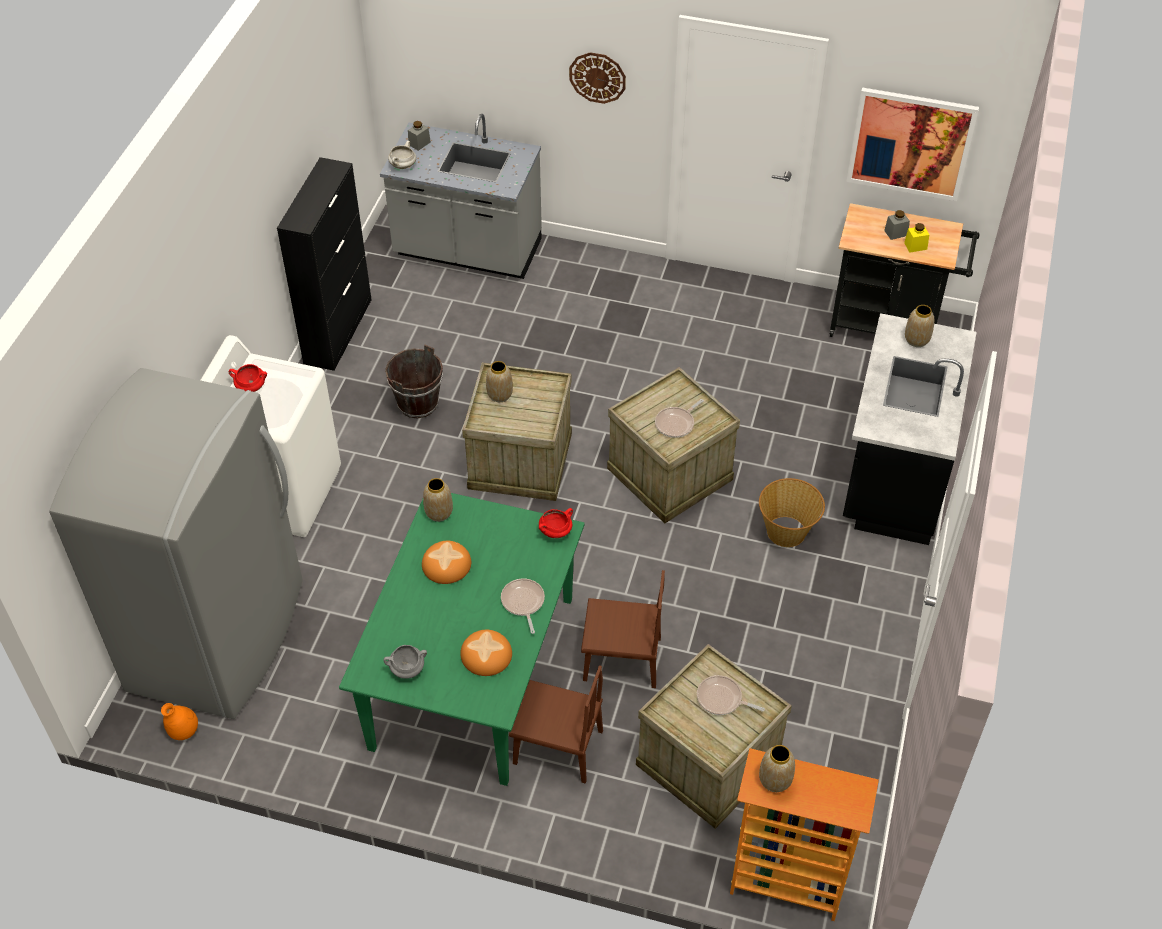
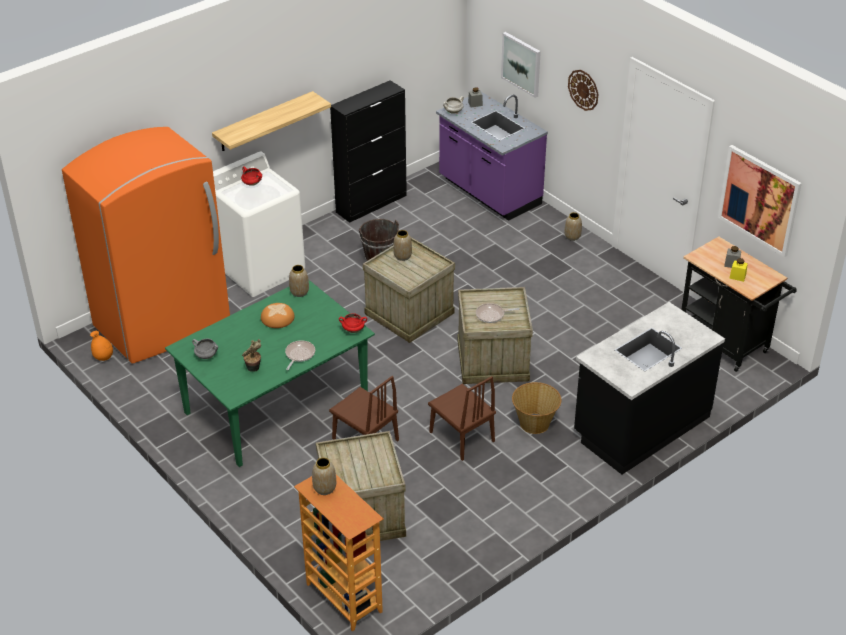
camera: 35 degrees right, 10 degrees down
(219, 636) = (163, 323): grey fridge -> orange fridge
(221, 293) = (264, 122): none -> shelf
(467, 251) = (489, 193): grey counter -> purple counter
(479, 69) = (521, 64): none -> picture
(487, 655) = (254, 369): bread -> potted plant
(558, 747) = (285, 463): brown chair -> brown chair (461, 436)
(722, 699) = (369, 461): frying pan -> none
(916, 339) = (677, 325): vase -> vase (572, 236)

